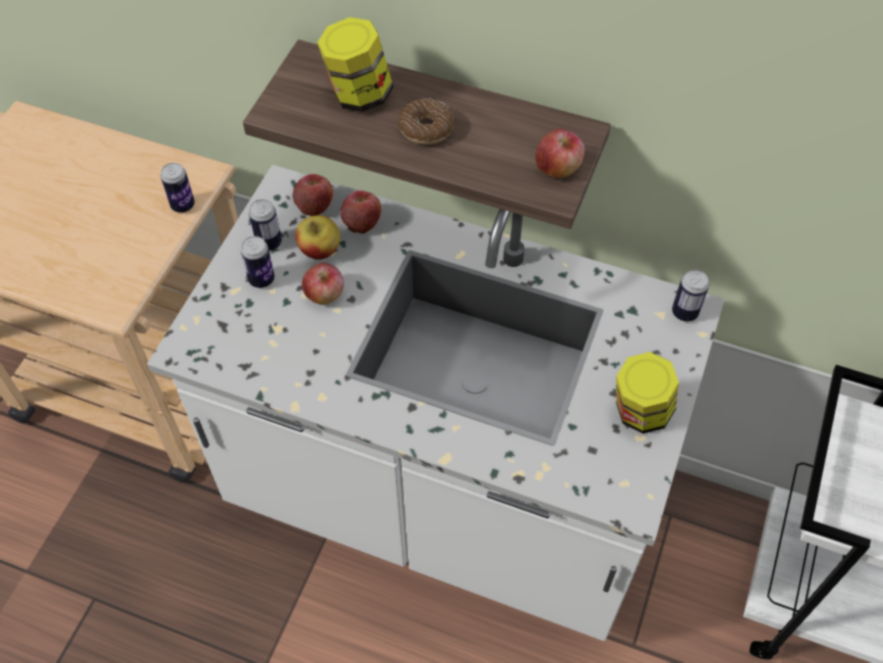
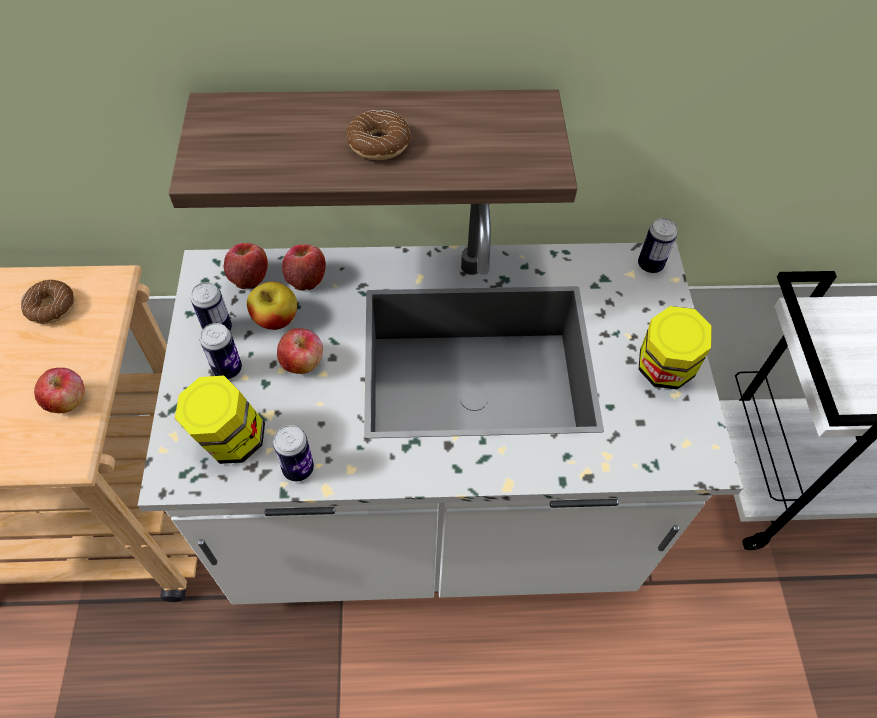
camera: 25 degrees left, 0 degrees up
(150, 180) = (51, 307): none -> donut
(183, 205) = (101, 322): can -> can (298, 468)
(358, 95) = (287, 130): jar -> jar (230, 440)
(558, 168) = (534, 144): apple -> apple (67, 400)

